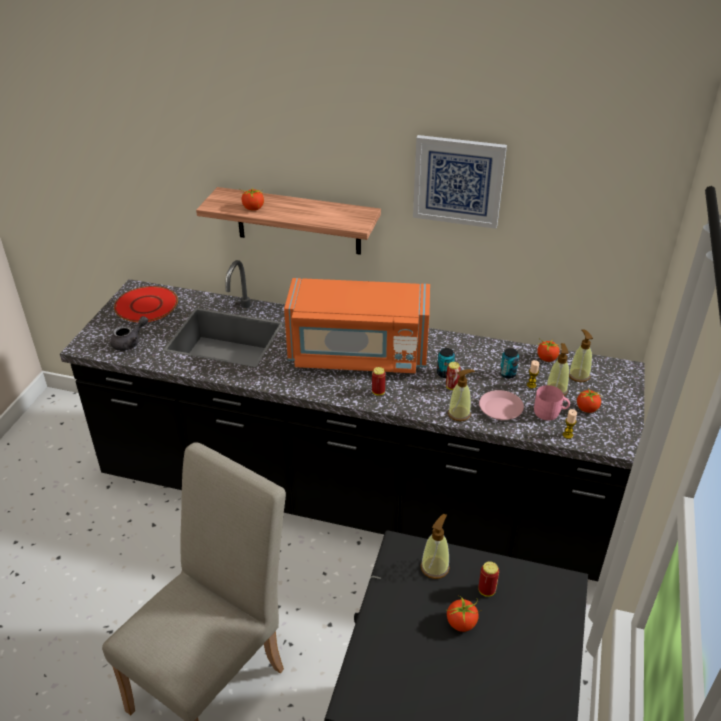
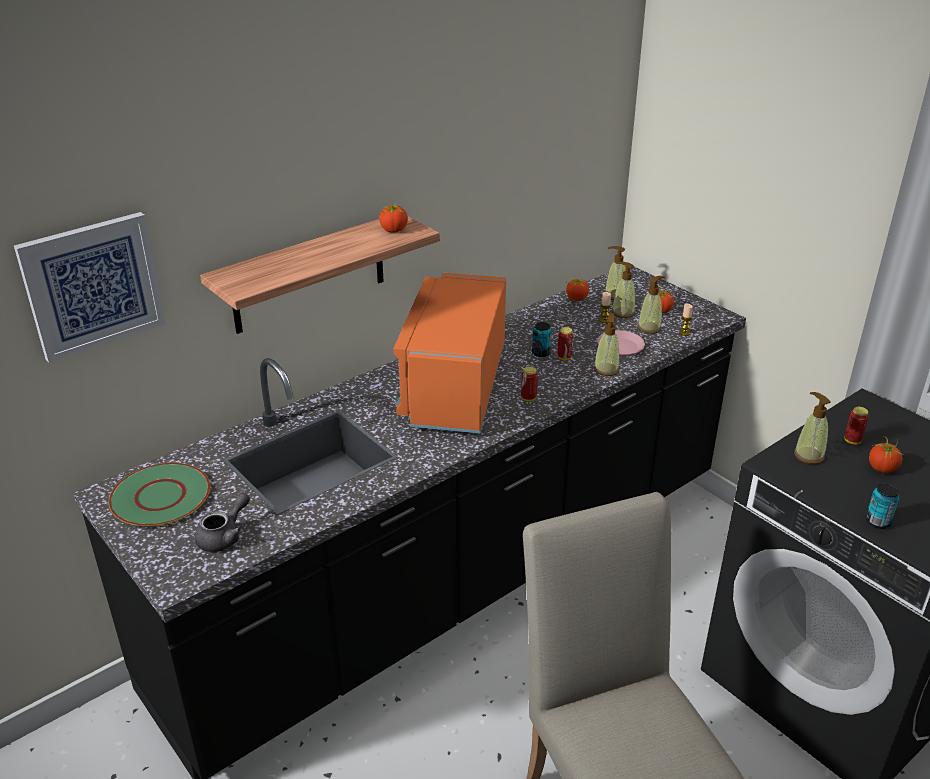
camera: 55 degrees left, 5 degrees down
(130, 342) = (224, 536): grey teapot -> grey teapot turned 45 degrees clockwise
(146, 306) = (161, 497): red plate -> green plate
(253, 208) = (292, 269): tomato -> tomato (394, 230)
(358, 354) = (455, 386): orange microwave -> orange microwave turned 150 degrees clockwise
(458, 181) = (471, 144): picture -> picture (93, 285)
(507, 374) = (577, 324): can -> can (877, 522)
(550, 413) = (649, 328): pink mug -> soap dispenser

